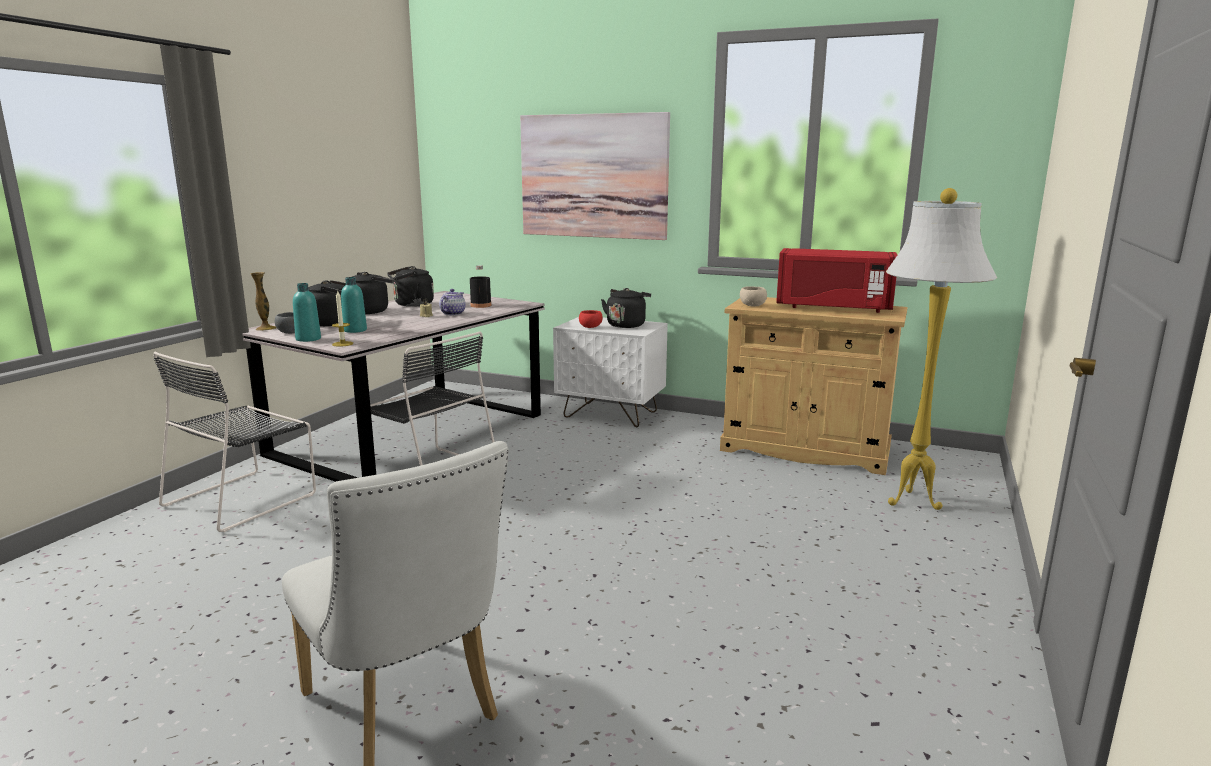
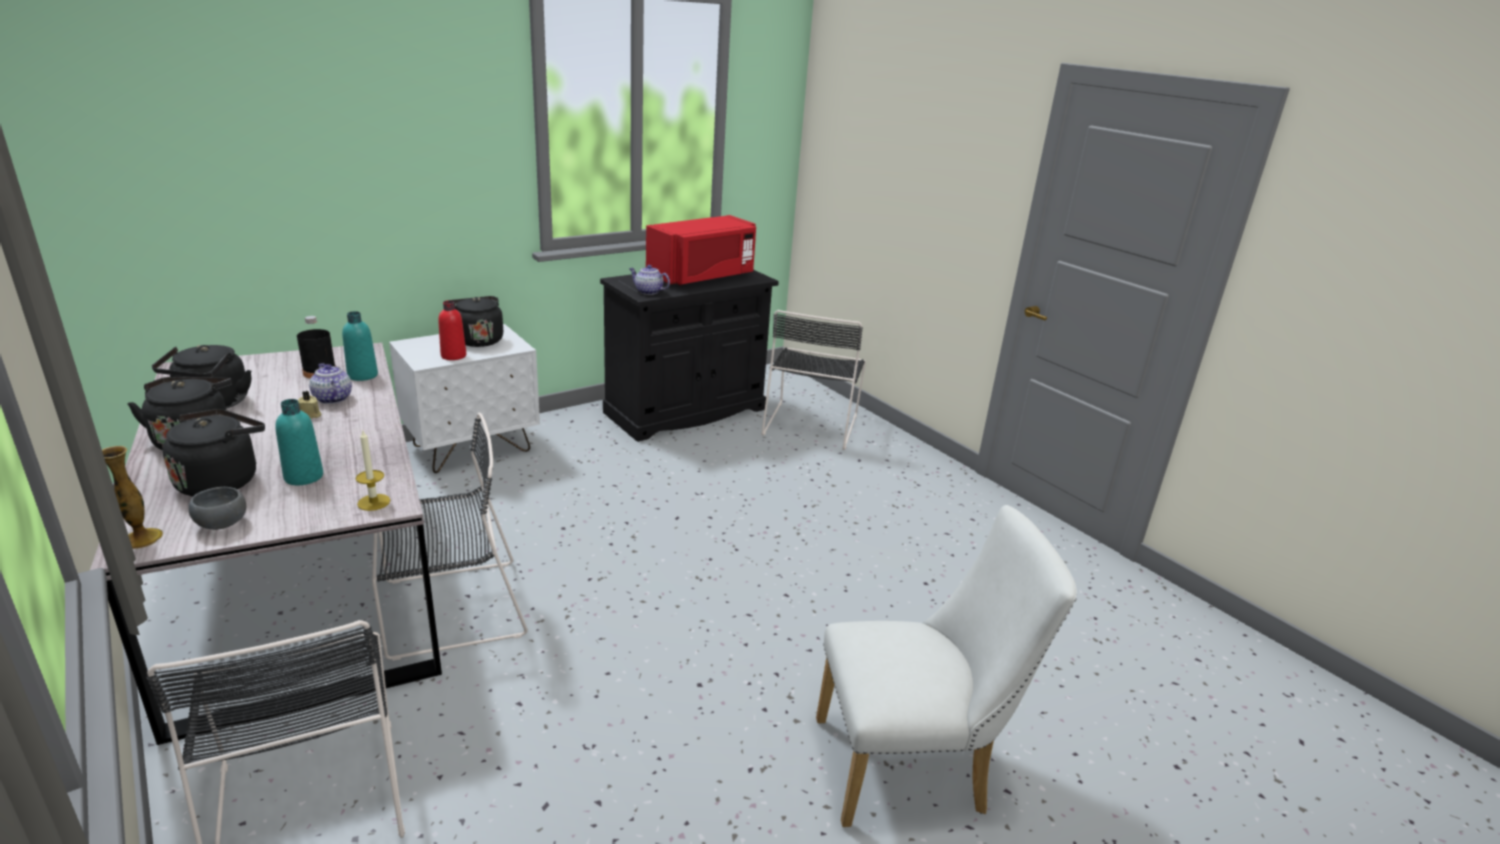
camera: 60 degrees left, 10 degrees up
(308, 339) = (294, 519): turquoise bottle -> turquoise bottle (362, 375)
(591, 327) = (453, 356): red bowl -> red bottle
(593, 176) = (381, 156): picture -> none
(751, 305) = (648, 291): beige bowl -> teapot
(805, 450) = (686, 411): beige cabinet -> black cabinet
(910, 501) = (811, 423): white floor lamp -> black chair

